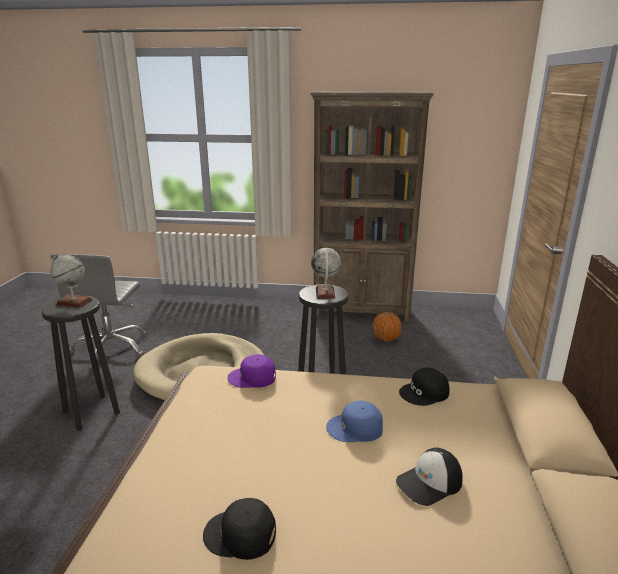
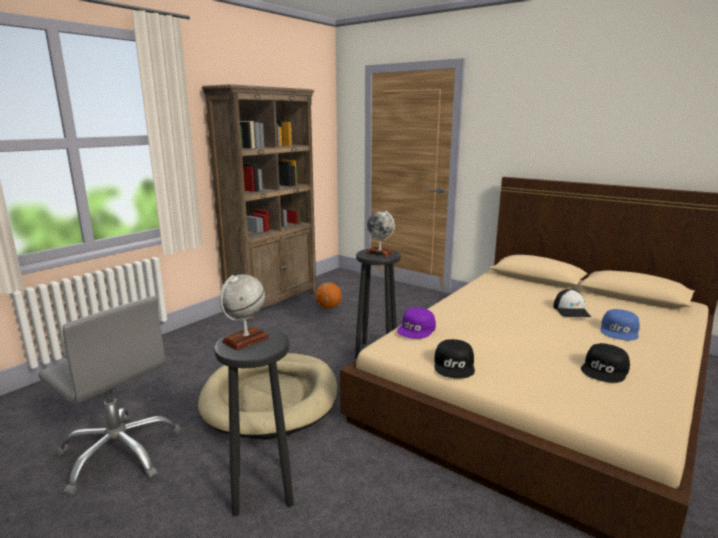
camera: 60 degrees left, 5 degrees down
(355, 428) = (509, 314): blue cap -> blue cap (620, 331)
(424, 393) = (482, 289): black cap -> black cap (455, 365)

